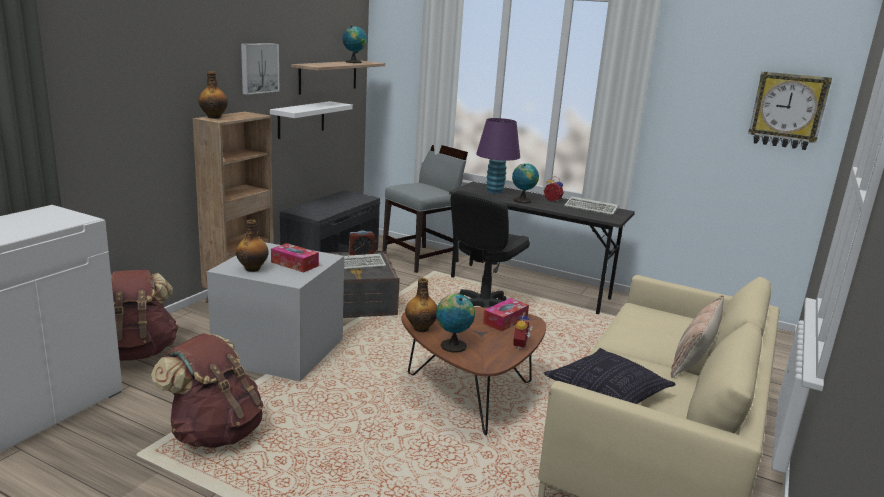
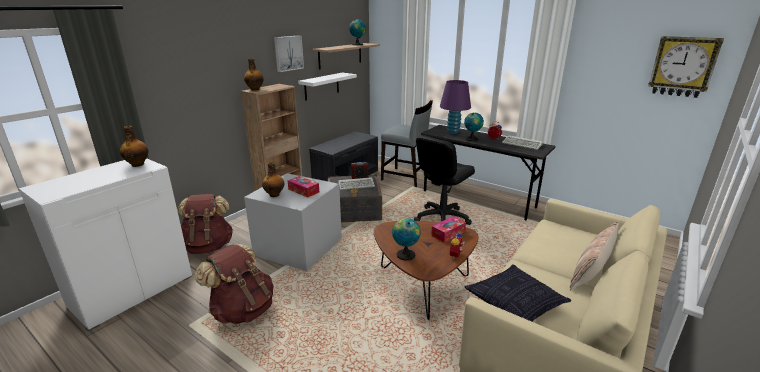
camera: 10 degrees right, 5 degrees up
(421, 259) = (405, 177): grey chair -> grey chair turned 60 degrees clockwise
(421, 328) = (385, 239): bottle -> bottle (138, 164)

